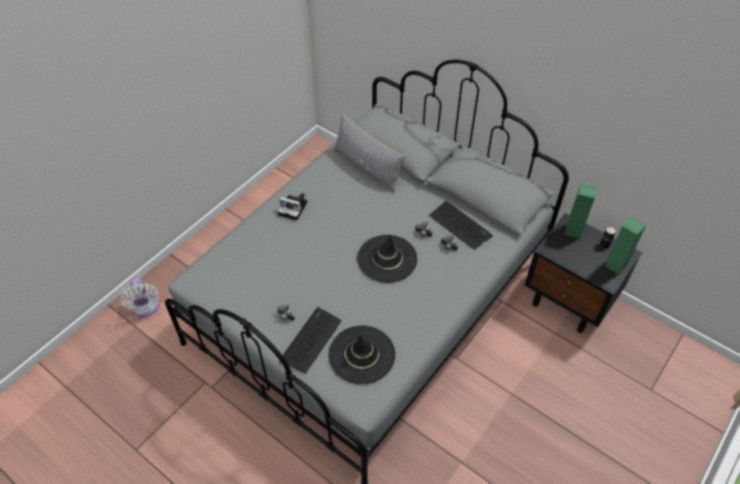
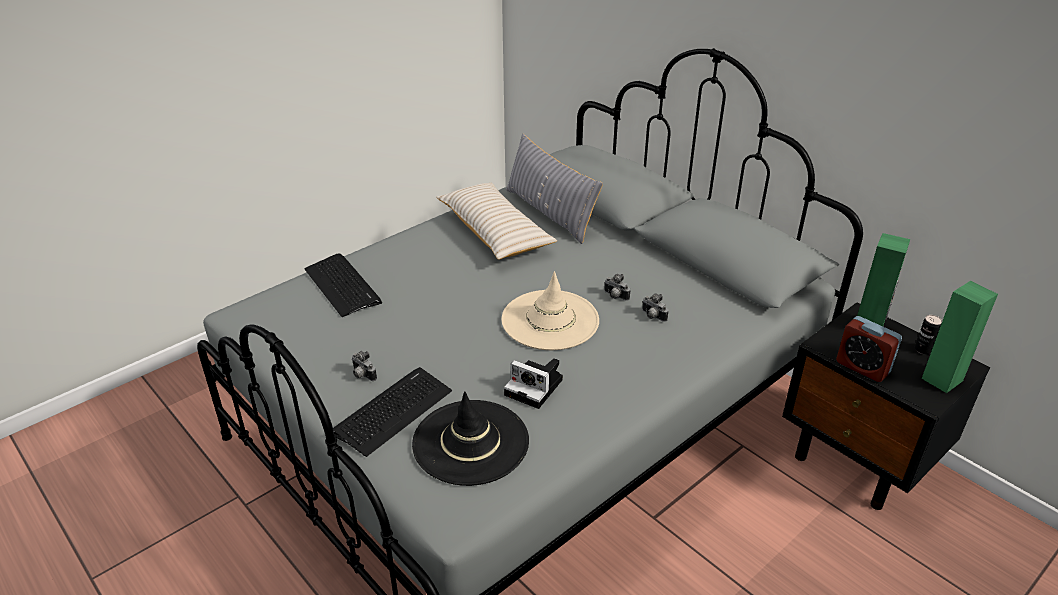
camera: 10 degrees right, 15 degrees down
(146, 308) = (193, 387): white fan -> none
(294, 208) = (426, 247): camera -> camera (536, 387)
(335, 189) = (494, 232): none -> beige pillow
(387, 258) = (550, 320): black hat -> beige hat
(460, 225) = (678, 292): keyboard -> keyboard (342, 286)
(571, 262) = (862, 367): none -> alarm clock

